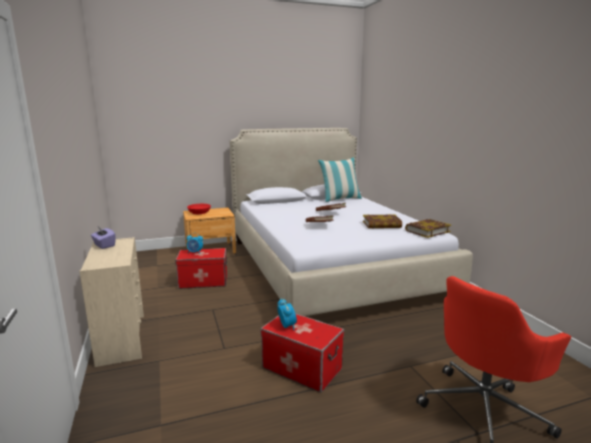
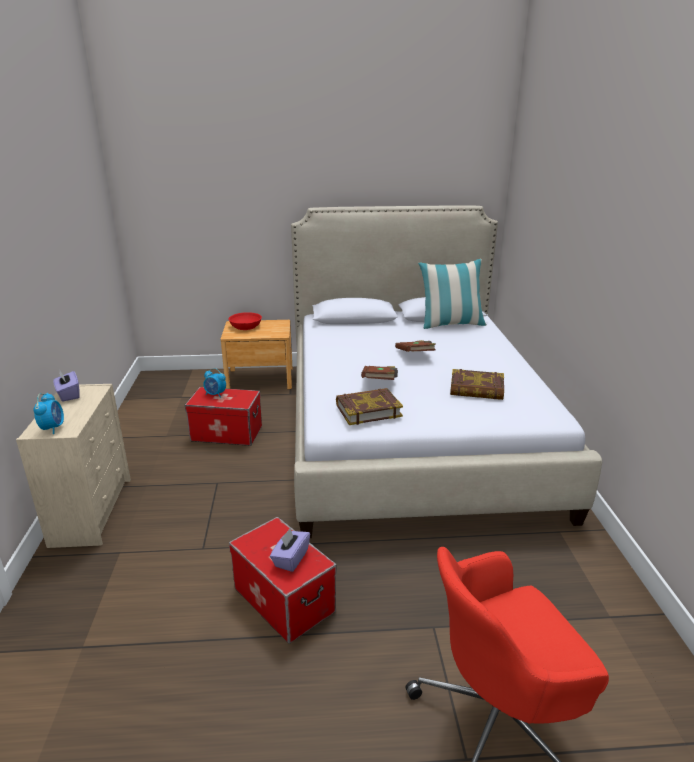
camera: 15 degrees right, 10 degrees up
(287, 326) = (263, 545): alarm clock -> alarm clock (53, 428)
(311, 330) = (290, 559): none -> purple tissue box
(427, 231) = (539, 412): book -> book (368, 410)

